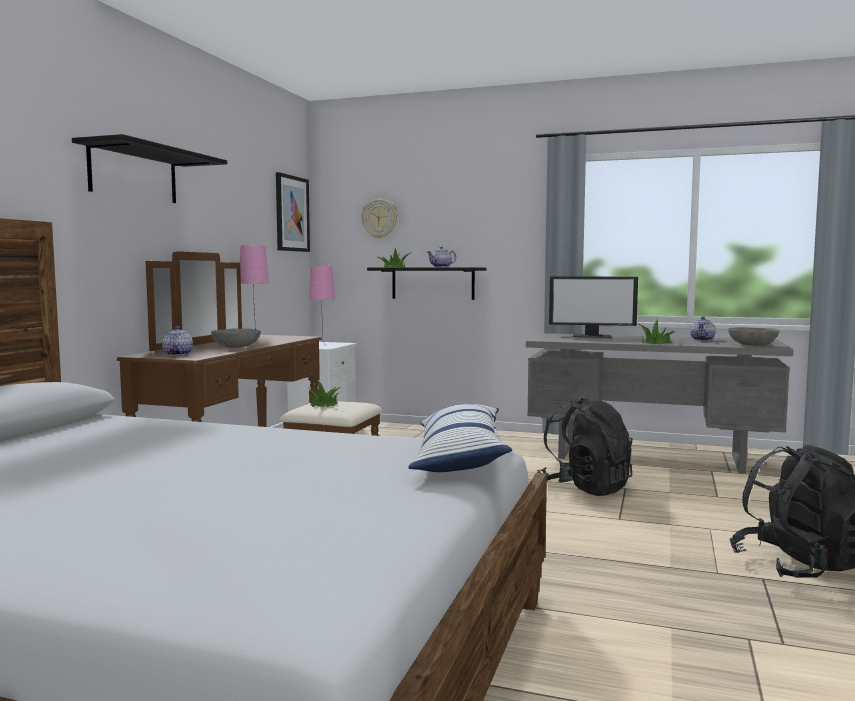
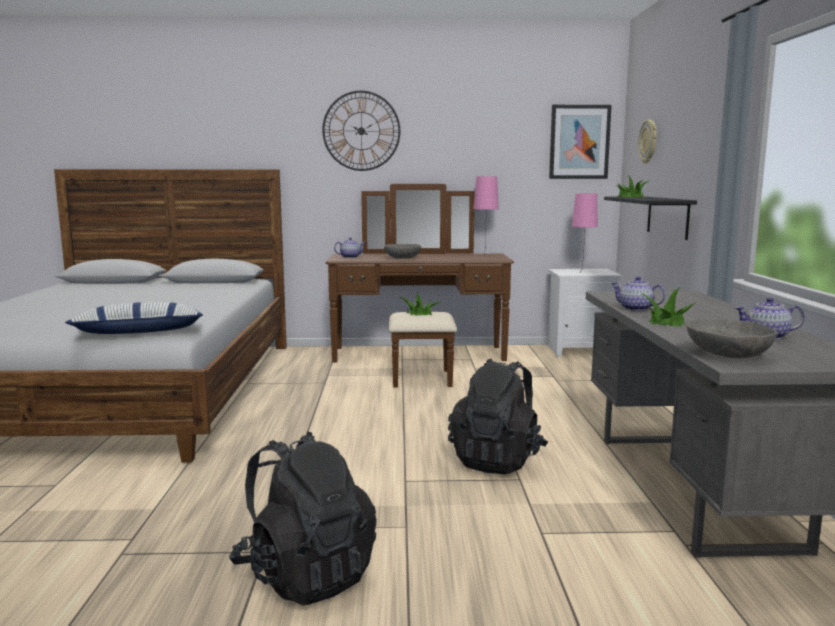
camera: 70 degrees right, 5 degrees up
(134, 174) = (361, 131): black shelf -> wall clock
(441, 267) = (647, 198): teapot -> teapot (635, 309)
(592, 336) = (699, 303): monitor -> none

